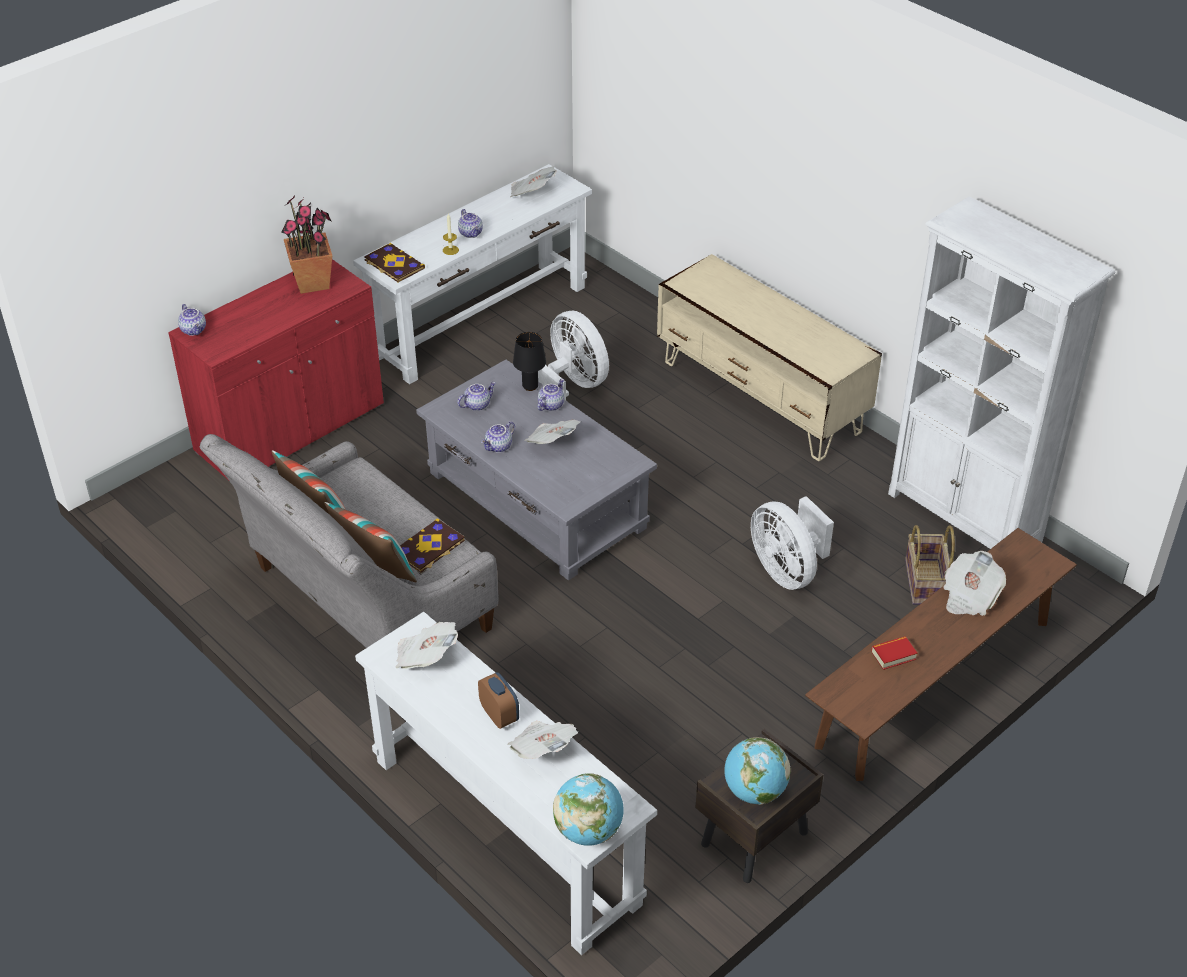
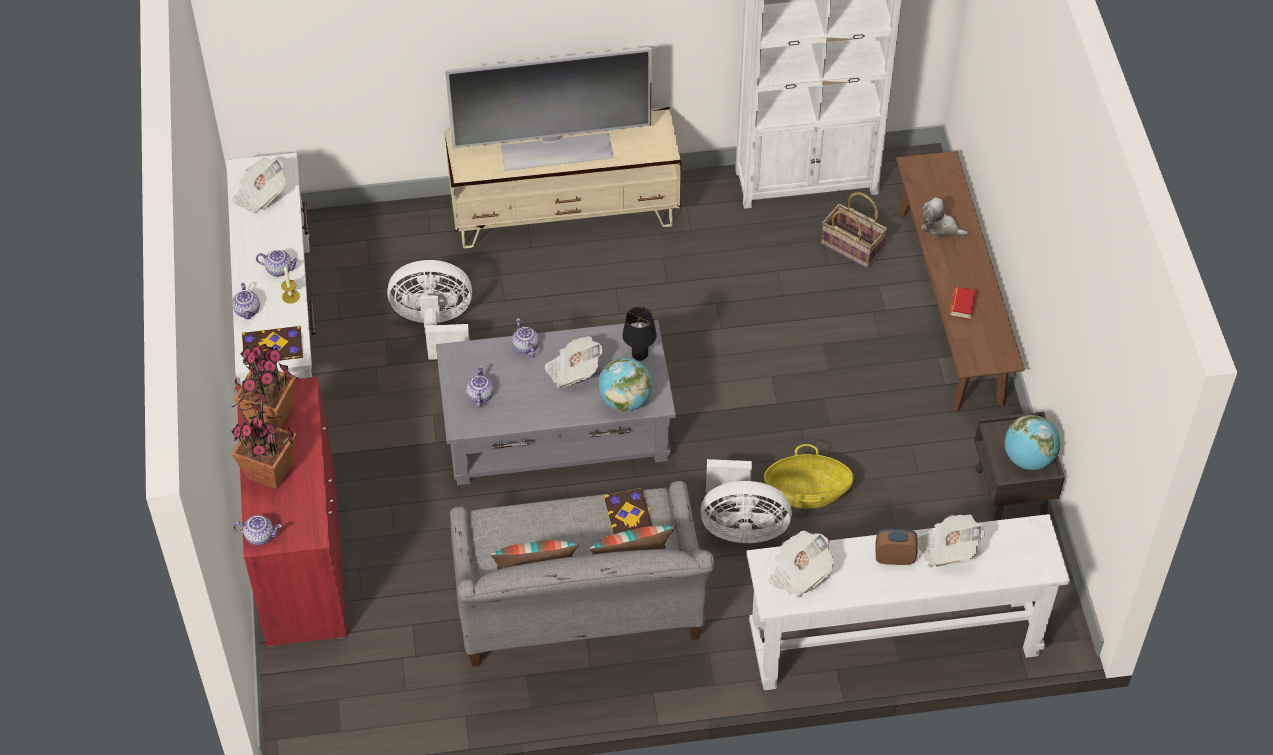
camera: 55 degrees left, 10 degrees up
(258, 307) = (270, 472): none -> potted plant
(499, 447) = (547, 409): teapot -> teapot (248, 310)
(529, 386) = (488, 347): black table lamp -> black table lamp (639, 355)
(588, 831) = (1041, 563): globe -> globe (625, 400)
(619, 686) = (807, 492): none -> basket
(759, 316) = (556, 150): none -> television
(787, 571) = (773, 319): white fan -> white fan (741, 527)
(969, 596) = (940, 228): newspaper -> plush toy

